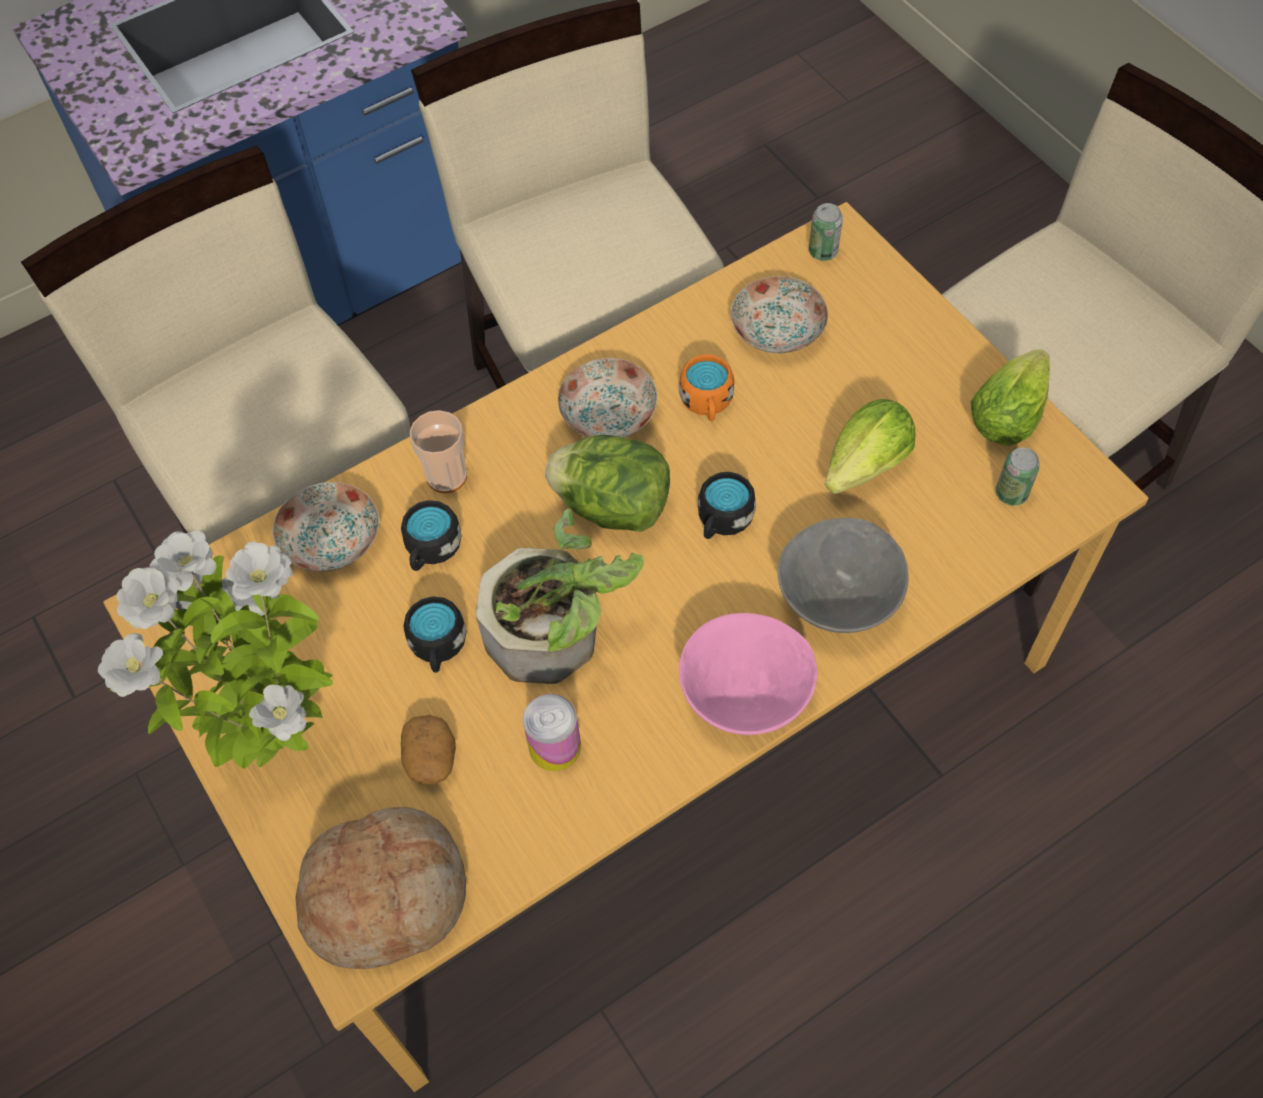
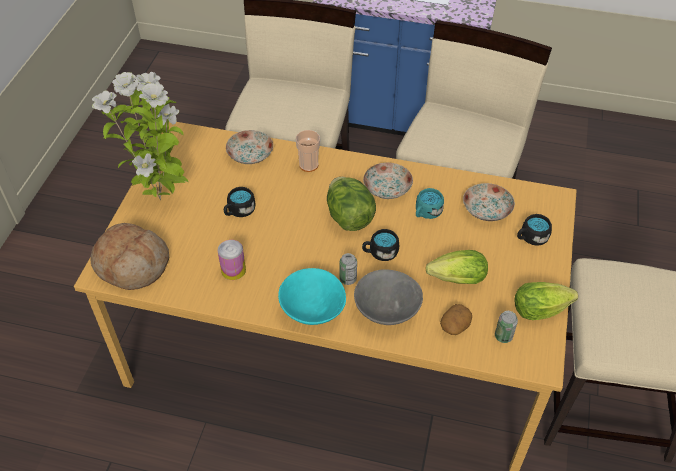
camera: 45 degrees right, 10 degrees down
(431, 550) = (274, 182): black mug -> black mug (531, 238)
(431, 758) = (194, 240): potato -> potato (455, 326)
(559, 632) = (280, 239): potted plant -> none
(707, 403) = (426, 212): orange mug -> turquoise mug
(746, 695) = (313, 311): pink bowl -> turquoise bowl
(823, 251) = (541, 198): can -> can (348, 279)

